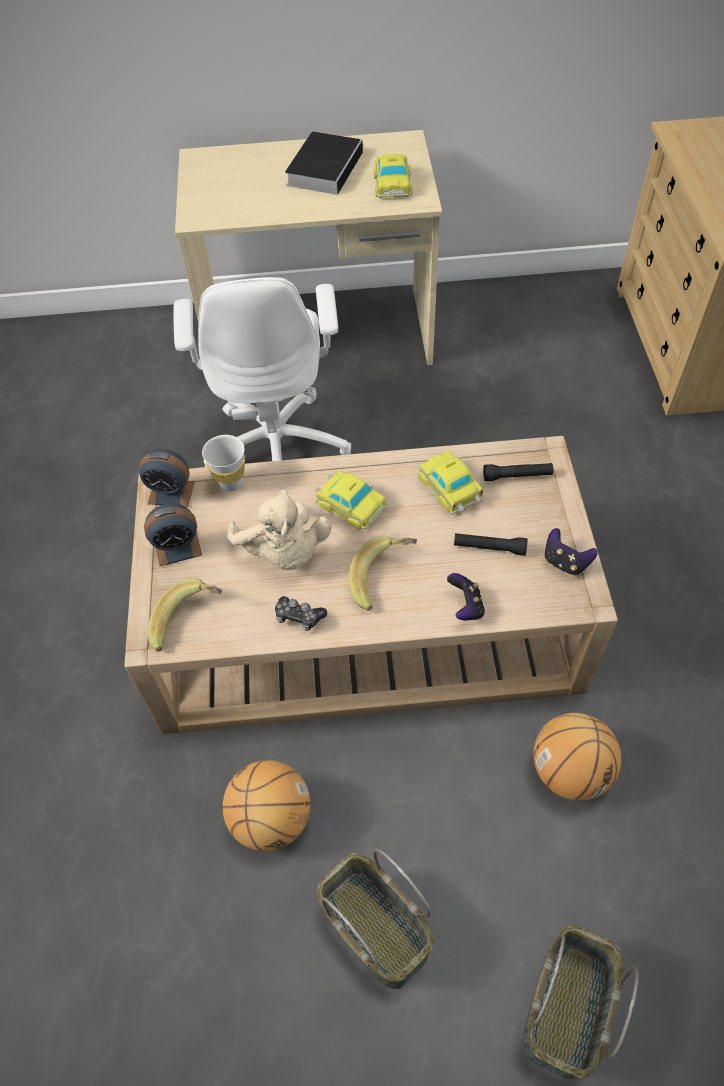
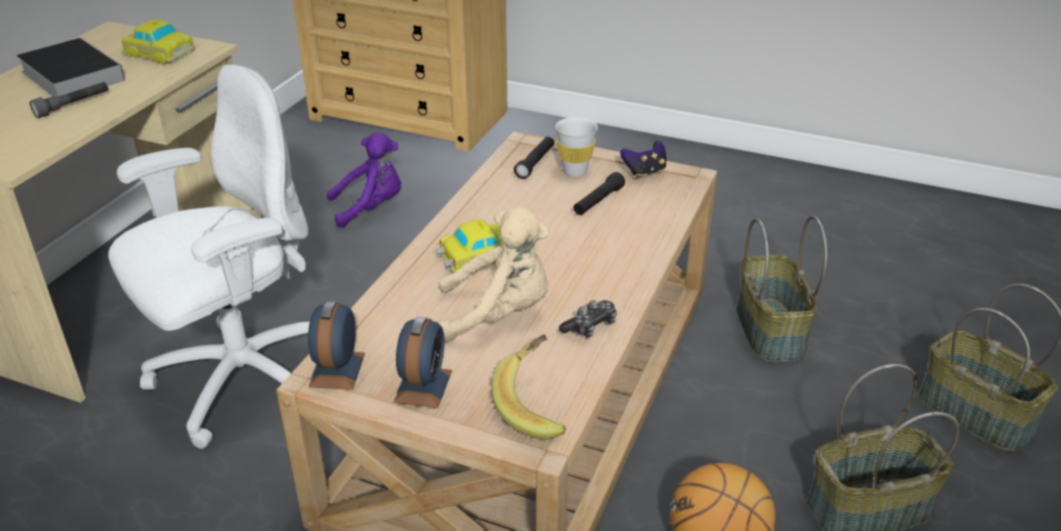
camera: 65 degrees left, 20 degrees down
(171, 492) = (337, 369): alarm clock -> alarm clock turned 150 degrees clockwise
(231, 483) = (371, 321): white cup -> white cup (575, 172)
(277, 446) = (241, 380): white office chair -> white office chair turned 60 degrees counterclockwise
(283, 196) = (73, 106): none -> grey flashlight
(384, 579) = (585, 265): banana -> none
(451, 488) = (516, 197): toy car -> none
(465, 607) = (652, 231): game controller -> none
(523, 399) = (371, 208): none -> purple plush toy
(570, 771) = (768, 330): basketball -> basket

